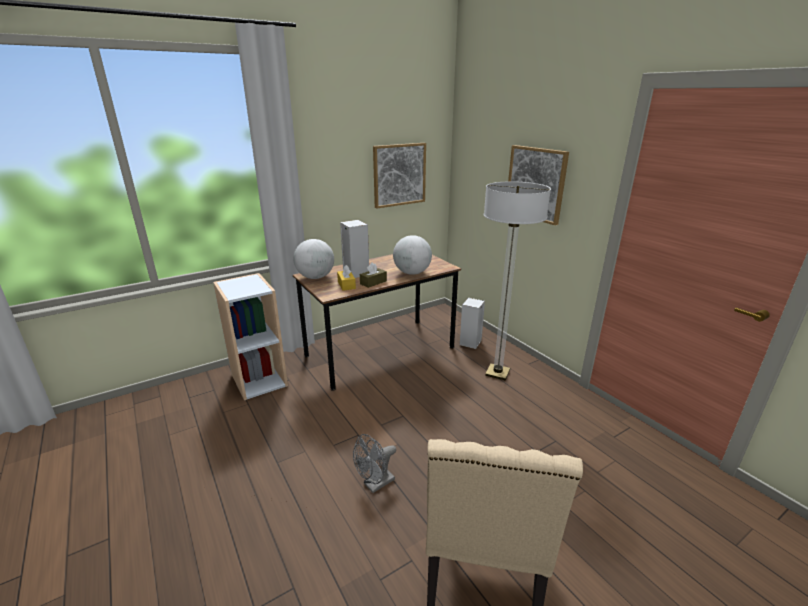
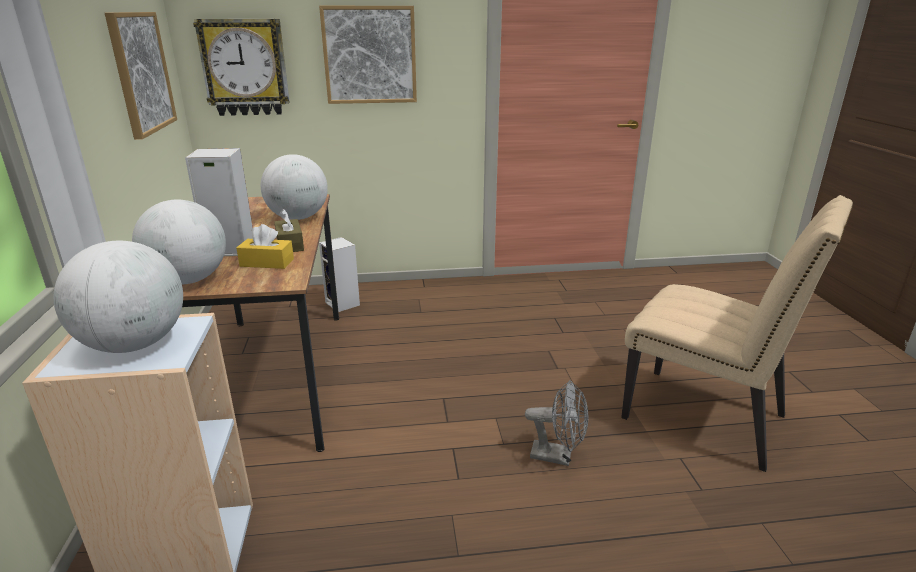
camera: 65 degrees left, 0 degrees up
(242, 287) = (134, 345): none -> globe
(375, 484) = (558, 456): grey fan -> grey fan turned 60 degrees counterclockwise
(474, 178) = (245, 68): none -> wall clock
(497, 373) = (422, 308): floor lamp -> none

